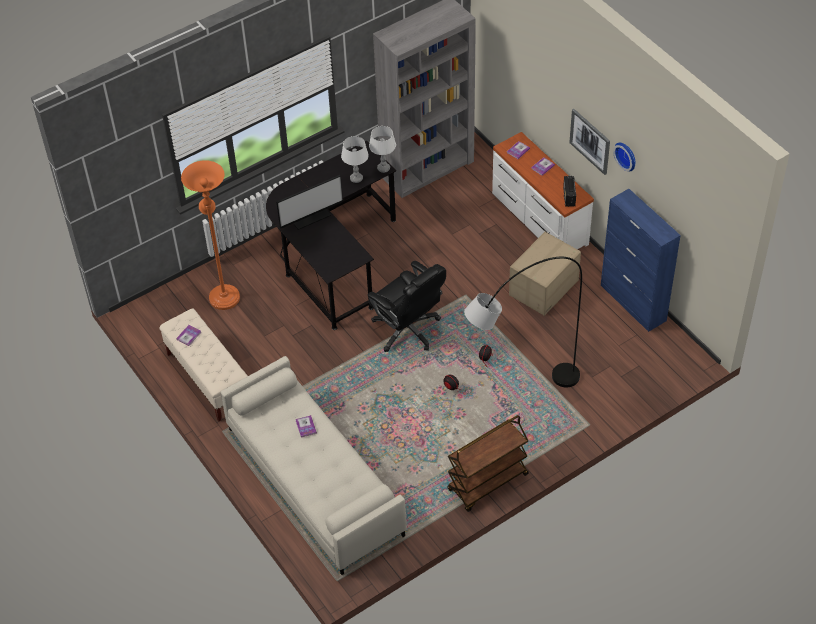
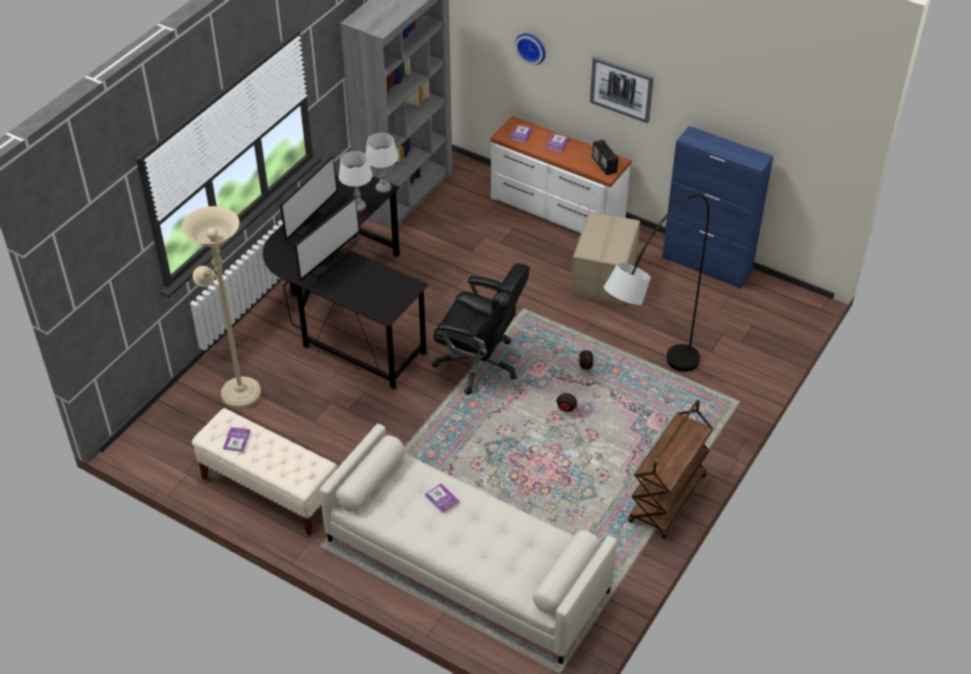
camera: 25 degrees left, 5 degrees down
(223, 294) = (238, 390): orange floor lamp -> beige floor lamp
(313, 179) = (307, 220): none -> monitor
(626, 155) = (681, 86): wall clock -> wall clock (531, 47)

